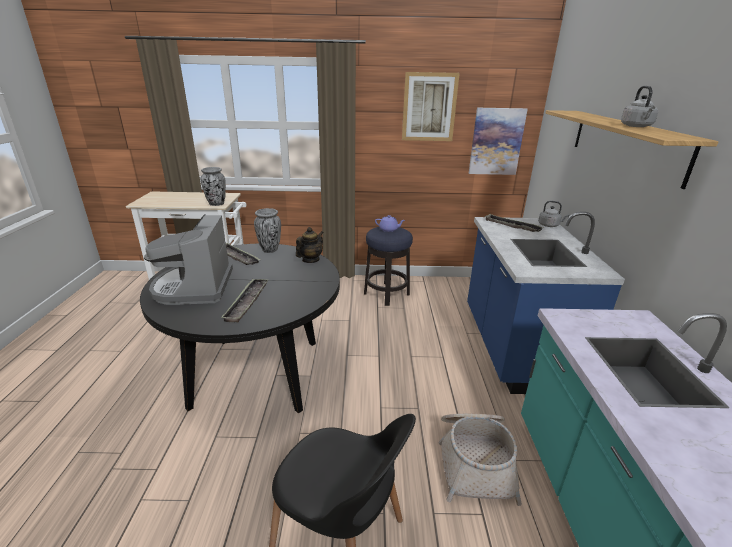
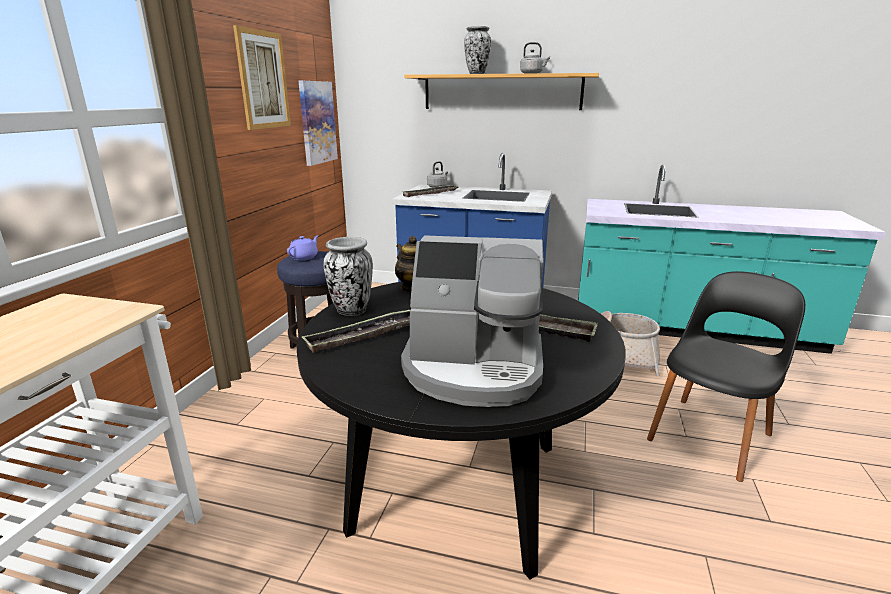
camera: 75 degrees left, 5 degrees down
(216, 204) = (117, 314): vase -> vase (477, 74)

